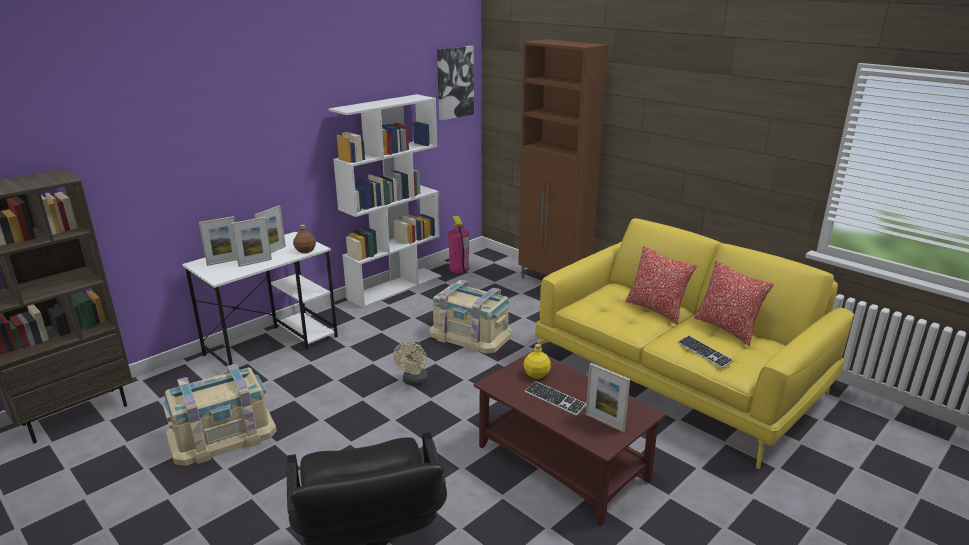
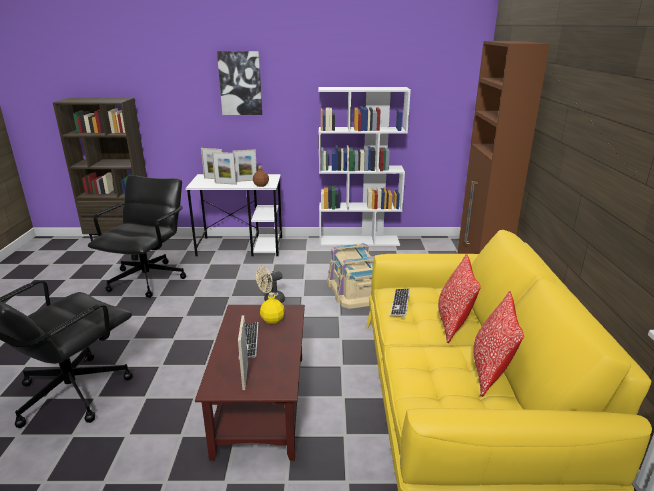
camera: 45 degrees right, 0 degrees up
(222, 433) = (148, 279): beige storage box -> black office chair
(454, 82) = (453, 82): picture -> picture (240, 83)
(459, 269) = (421, 245): fire extinguisher -> none
(704, 353) = (421, 376): keyboard -> keyboard (400, 303)

